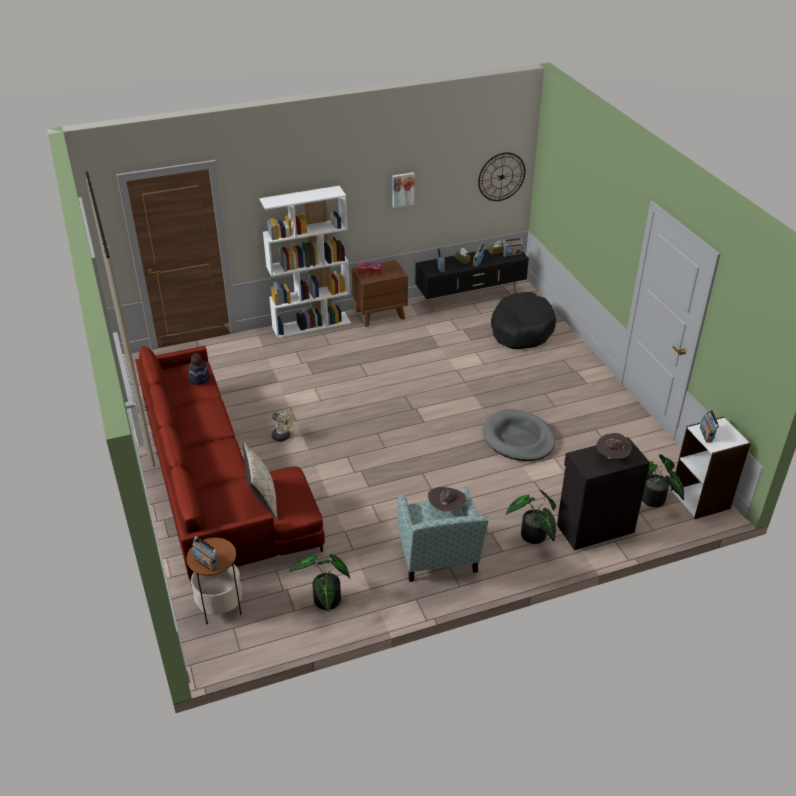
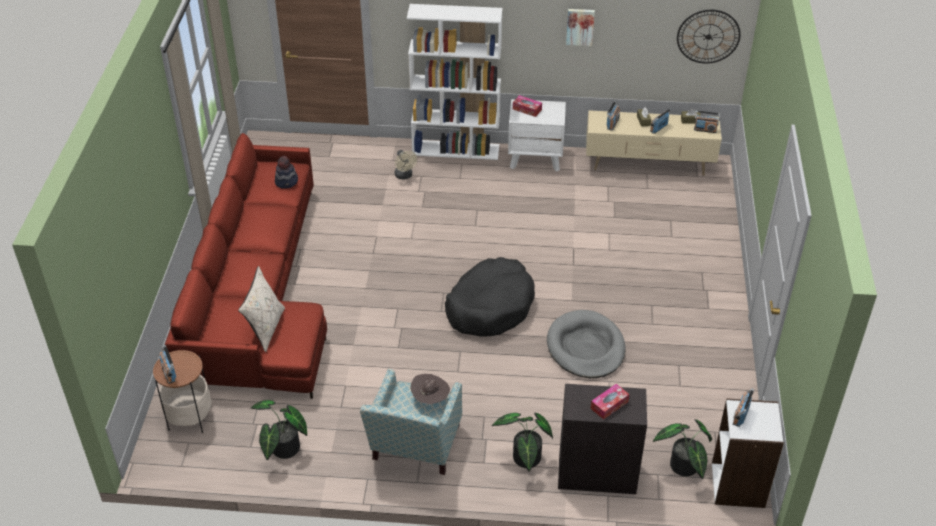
camera: 25 degrees right, 5 degrees up
(283, 437) = (349, 267): beige fan -> beige fan (405, 176)
(380, 314) = (535, 158): brown nightstand -> white nightstand
(470, 297) = (649, 165): black tv stand -> beige tv stand
(521, 329) = (679, 221): black dog bed -> black dog bed (490, 306)
(611, 457) = (609, 405): brown hat -> tissue box

